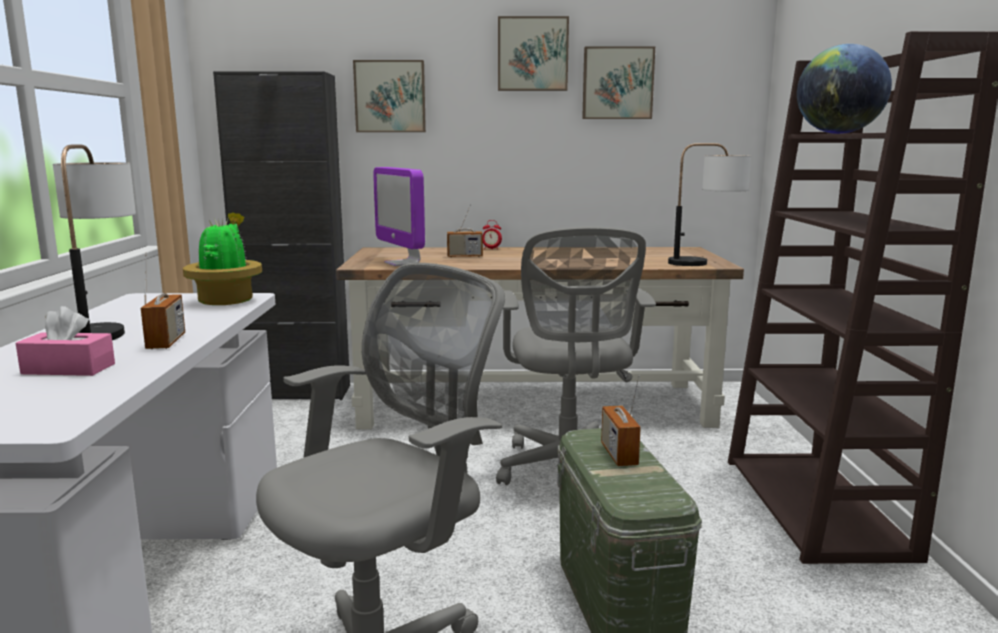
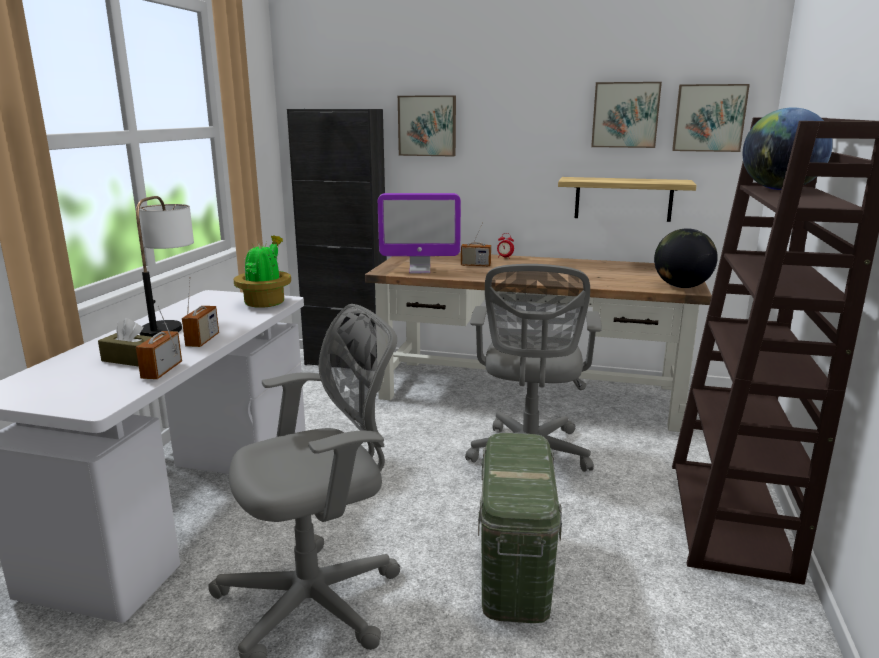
camera: 15 degrees right, 5 degrees up
(68, 369) = (131, 359): pink tissue box -> brown tissue box
(402, 263) = (419, 270): monitor -> monitor turned 75 degrees counterclockwise
(532, 54) = (549, 89): picture -> picture (709, 118)
(619, 177) = (623, 199): none -> shelf
(619, 454) = (522, 459): radio -> radio (162, 371)
(706, 263) = (681, 287): table lamp -> globe

